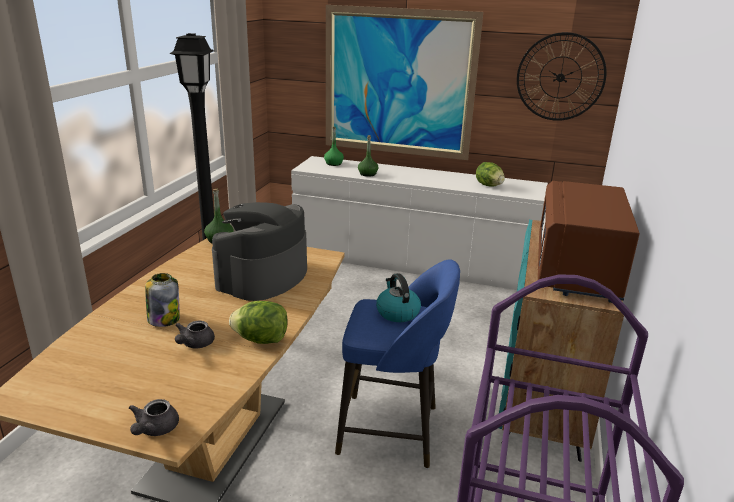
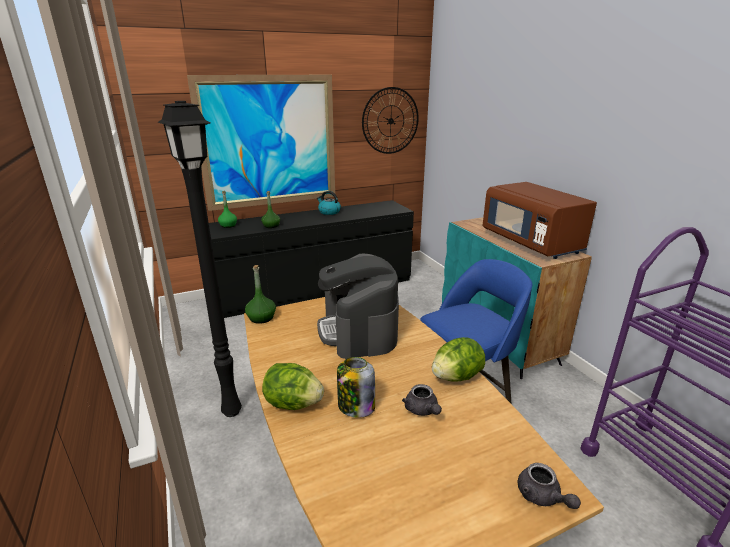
camera: 40 degrees left, 0 degrees up
(397, 312) = (464, 314): kettle -> kettle (329, 212)
(412, 262) = (313, 289): white dresser -> black dresser
(489, 185) = (365, 211): lettuce -> lettuce (293, 404)

